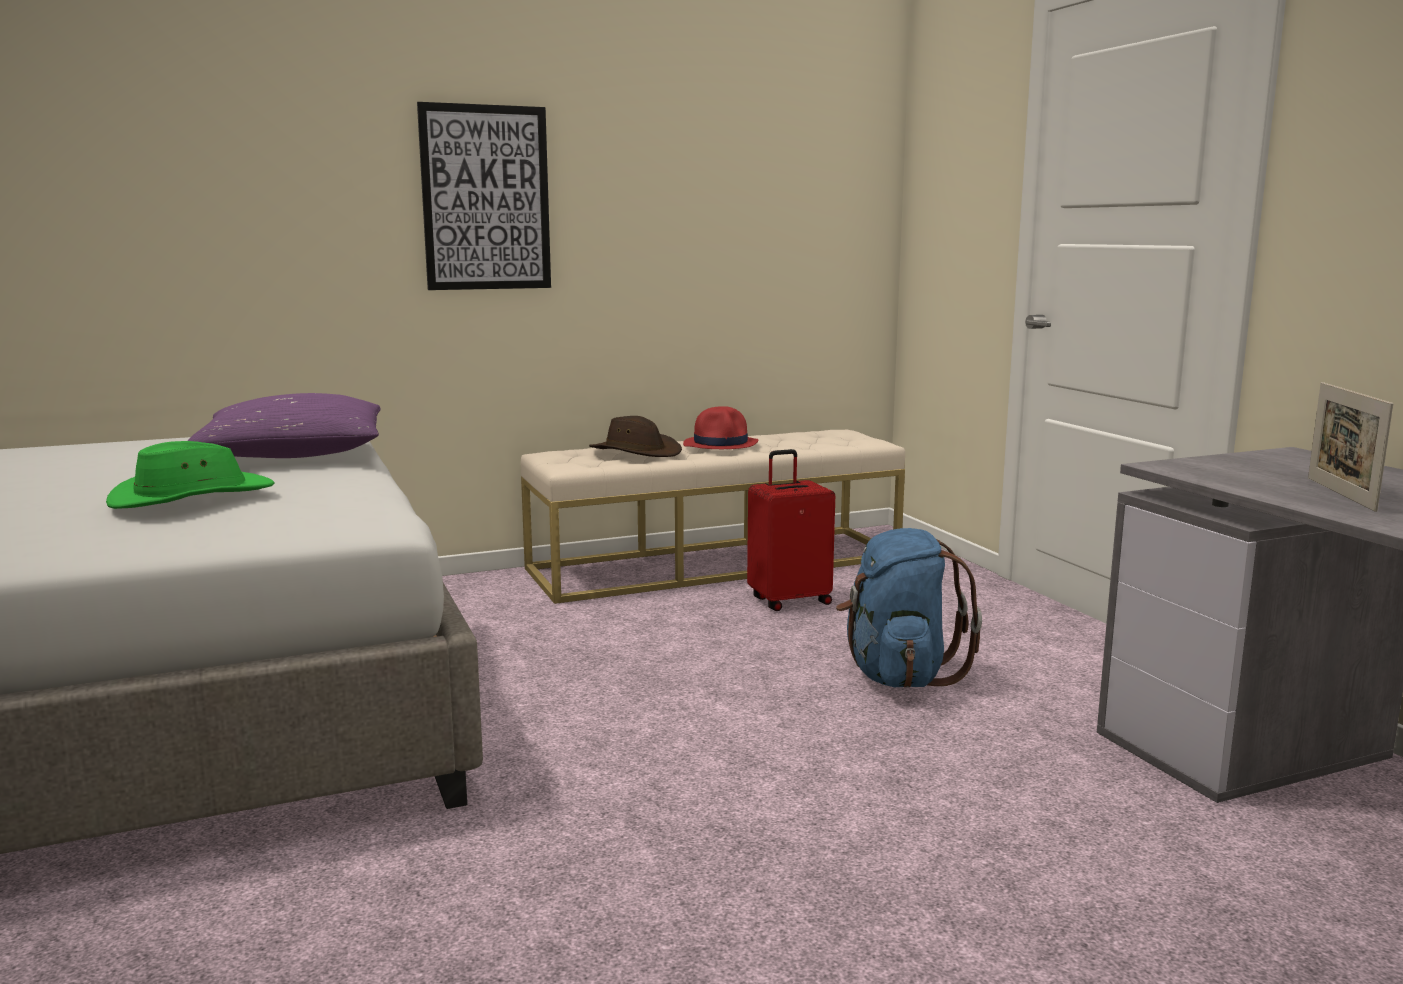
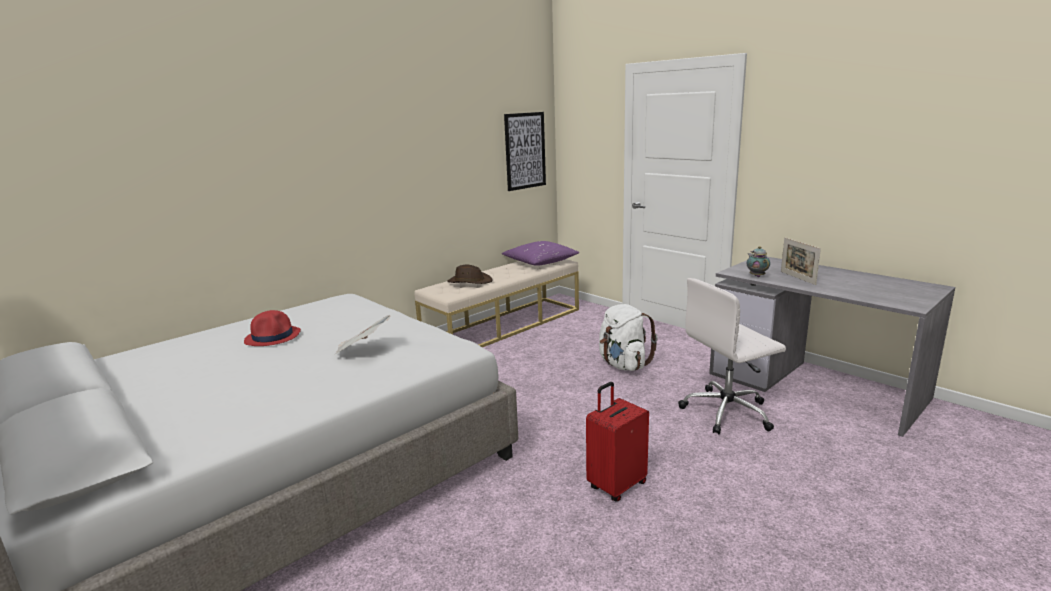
camera: 20 degrees left, 5 degrees up
(192, 497) = (363, 349): green hat -> newspaper
(294, 454) = (356, 314): purple pillow -> purple pillow (540, 262)
(486, 198) = (389, 169): picture -> picture (525, 151)
(721, 444) = (501, 271): red hat -> red hat (273, 337)
(789, 601) = (552, 338): red suitcase -> red suitcase (616, 485)
(898, 676) = (623, 365): blue backpack -> white backpack
(1070, 827) = (728, 412): none -> white office chair
(1224, 479) = (756, 276): none -> teapot

